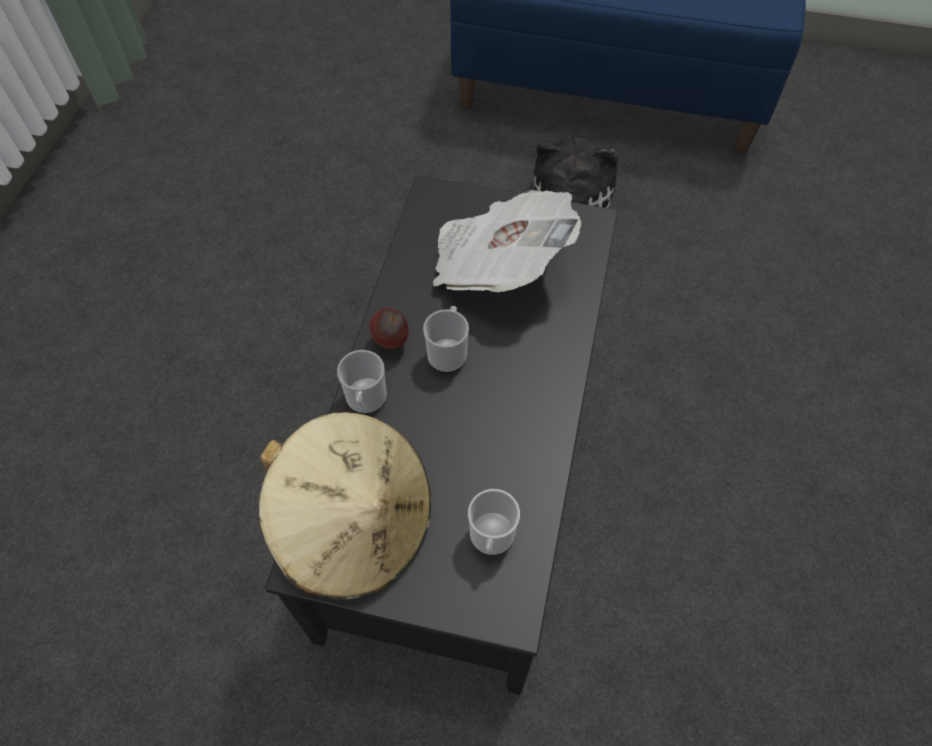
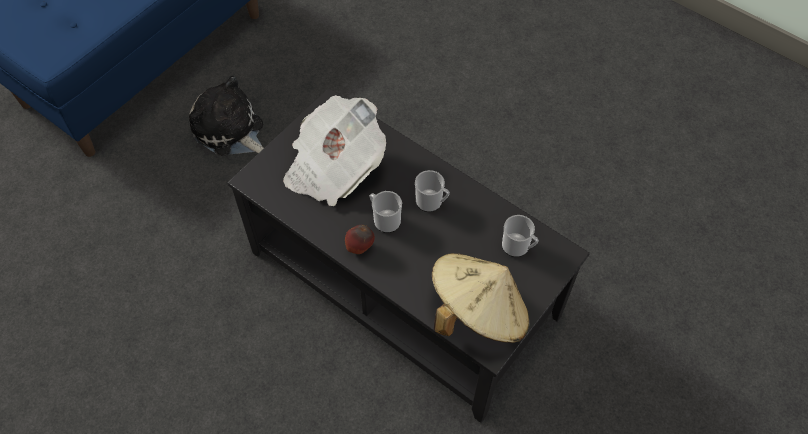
camera: 65 degrees left, 0 degrees up
(366, 401) = (396, 277): mug -> mug (431, 202)

